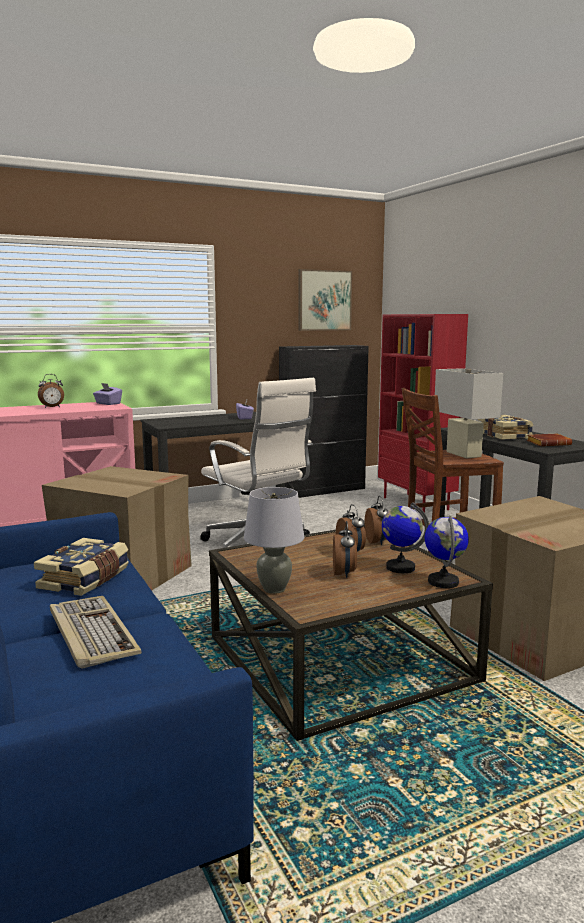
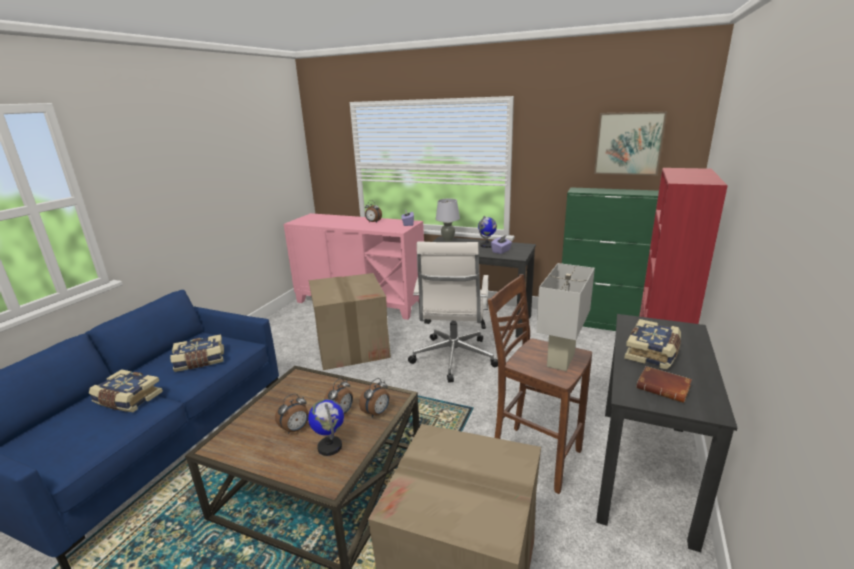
camera: 50 degrees right, 10 degrees up
(91, 634) = (127, 400): keyboard -> book
(274, 589) = (244, 417): grey table lamp -> grey table lamp (448, 240)
(323, 490) = (598, 323): black cabinet -> green cabinet
(443, 582) = (315, 480): globe -> globe (487, 245)

